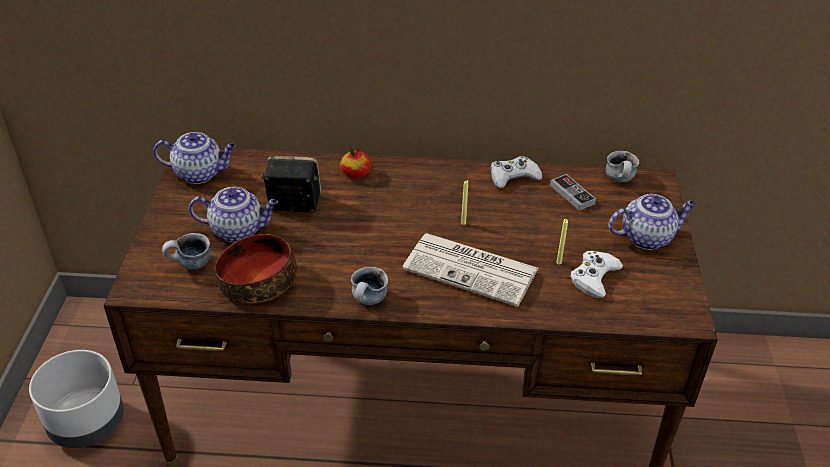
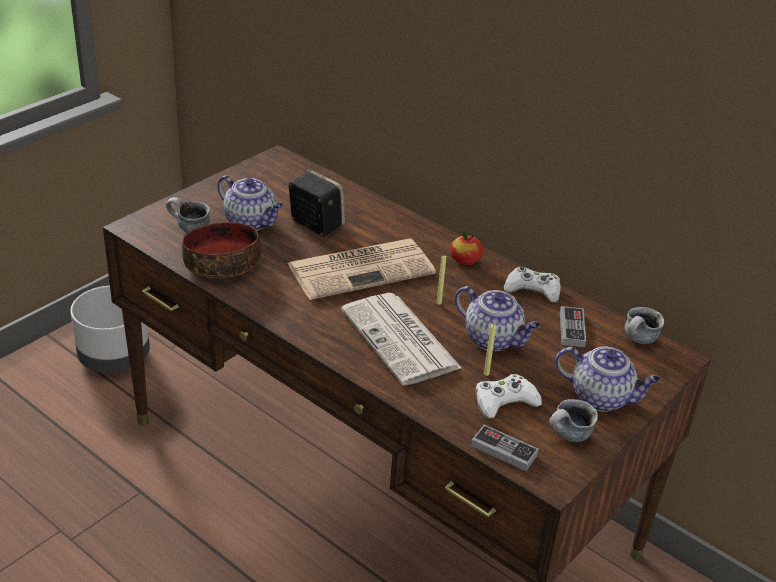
camera: 35 degrees right, 5 degrees down
(200, 173) = (271, 171): teapot -> teapot (494, 339)
(356, 173) = (394, 225): apple -> apple (465, 260)
(369, 302) = (287, 319): mug -> mug (568, 437)
(375, 224) = (362, 268): none -> newspaper
(636, 316) = (504, 450): none -> game controller

